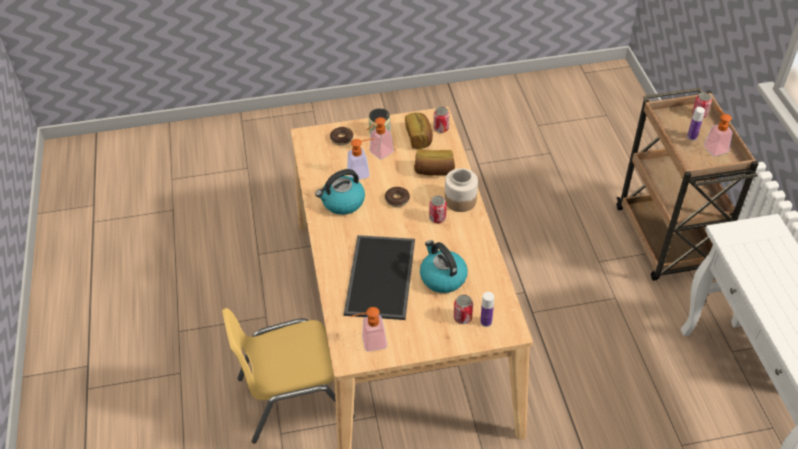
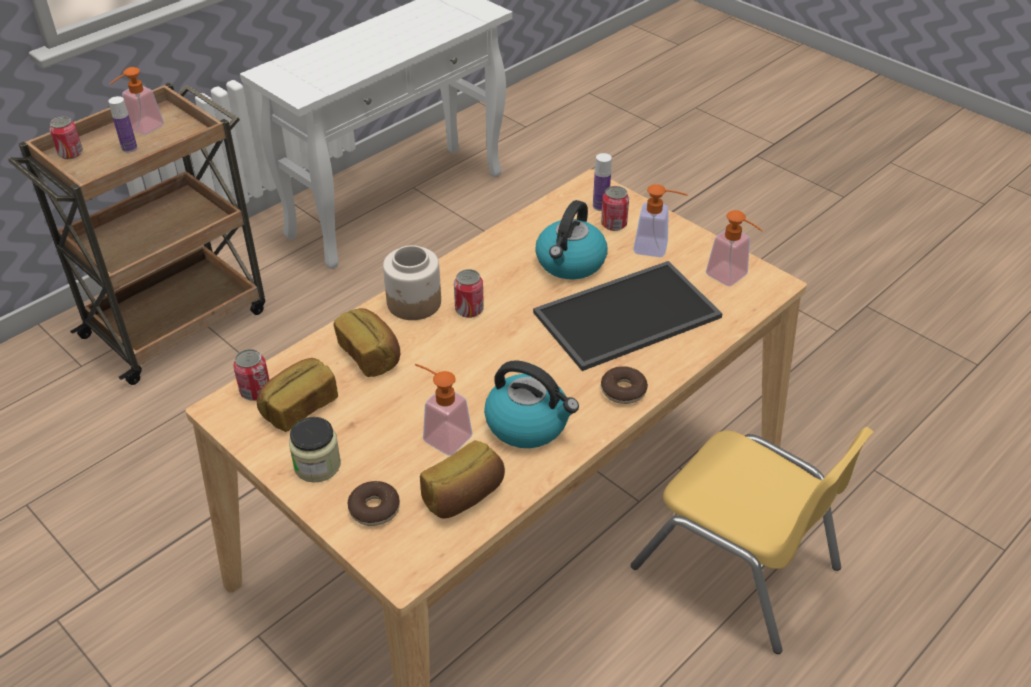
camera: 125 degrees left, 5 degrees down
(323, 165) = (464, 496): none -> bread
(378, 154) = (379, 438): soap dispenser -> soap dispenser (657, 248)
(397, 200) = (468, 366): donut -> donut (623, 391)

